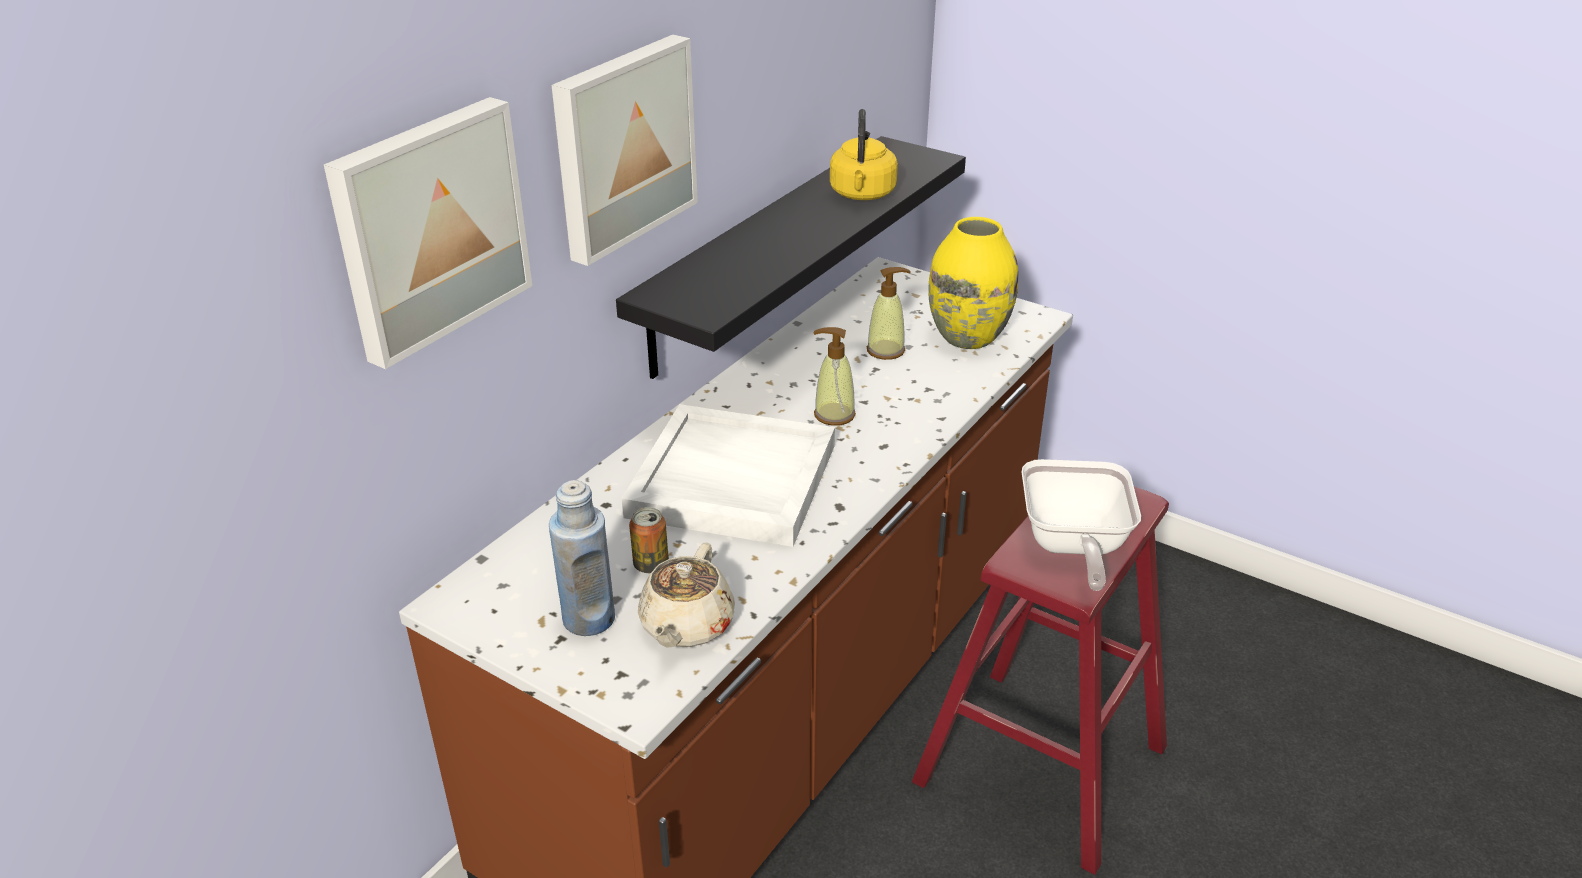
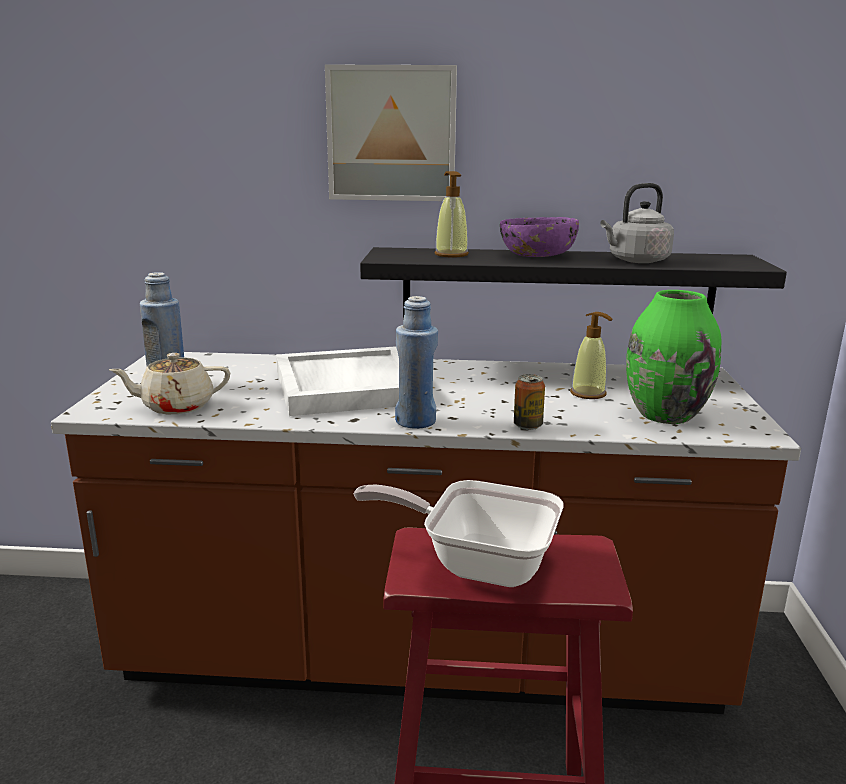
camera: 60 degrees right, 15 degrees down
(429, 228) = (215, 123): picture -> none
(651, 564) = (234, 386): can -> can (527, 425)
(781, 227) = (536, 255): none -> purple bowl
(834, 415) = (471, 396): soap dispenser -> soap dispenser (451, 254)
(862, 195) = (636, 261): yellow kettle -> grey kettle
(877, 470) = (415, 421): none -> blue bottle
(967, 337) = (665, 414): yellow vase -> green vase
(1073, 546) = (477, 563): frying pan -> frying pan turned 45 degrees clockwise

